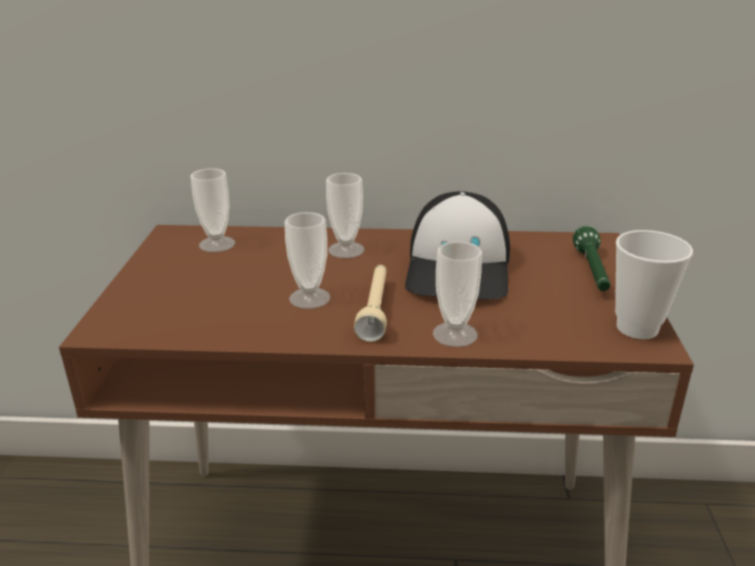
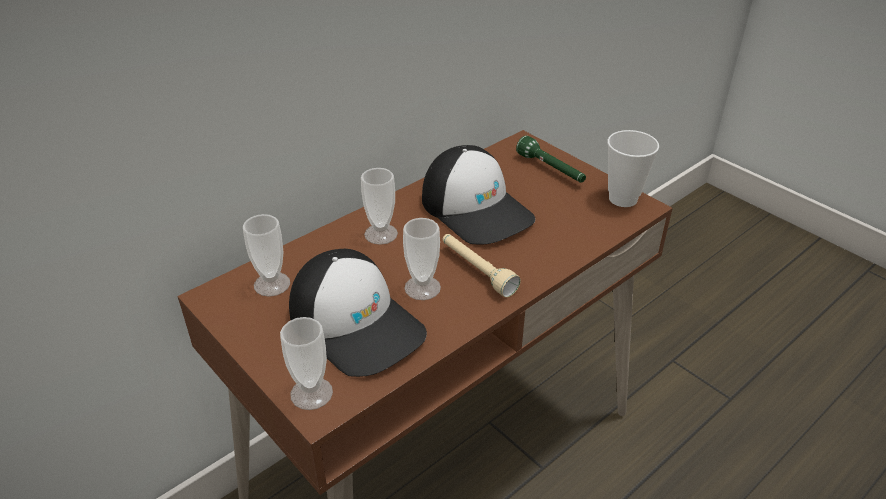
camera: 45 degrees left, 10 degrees up
(221, 295) = (357, 324): none -> cap
(455, 334) = (546, 260): cup -> cup (311, 393)

